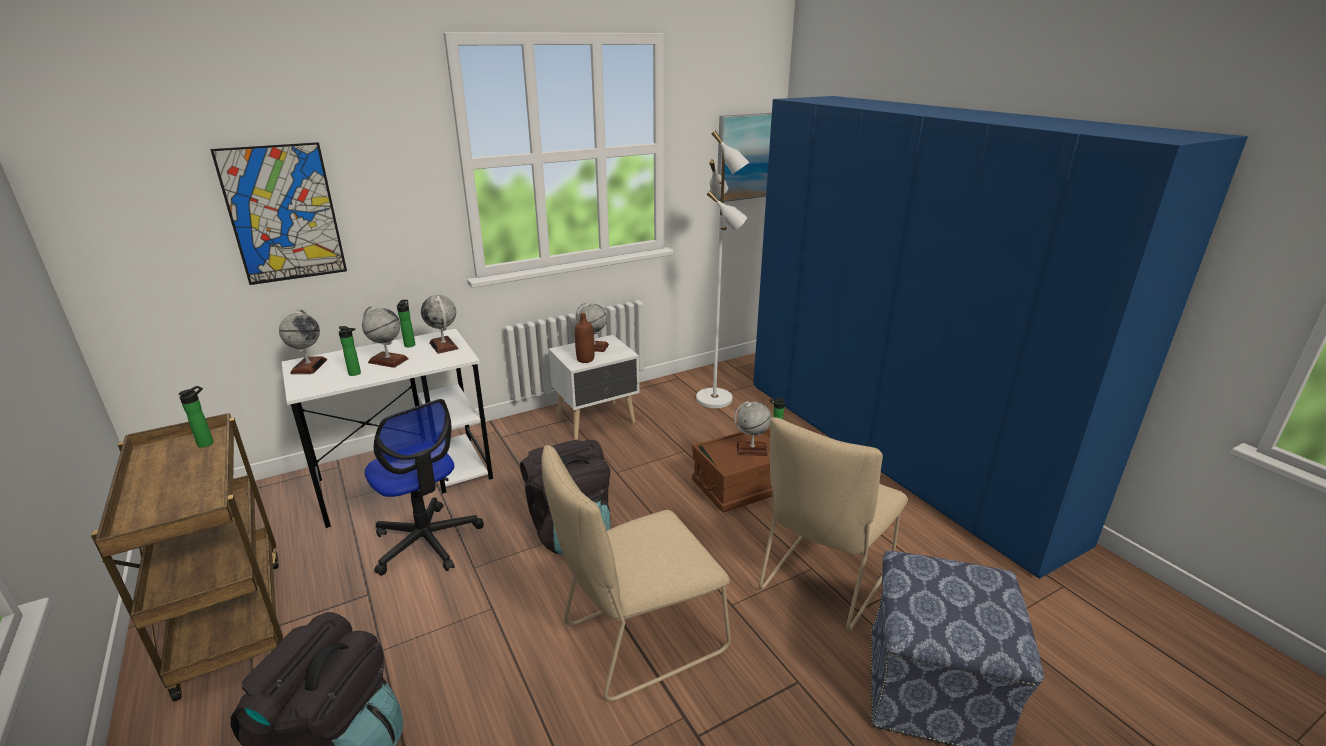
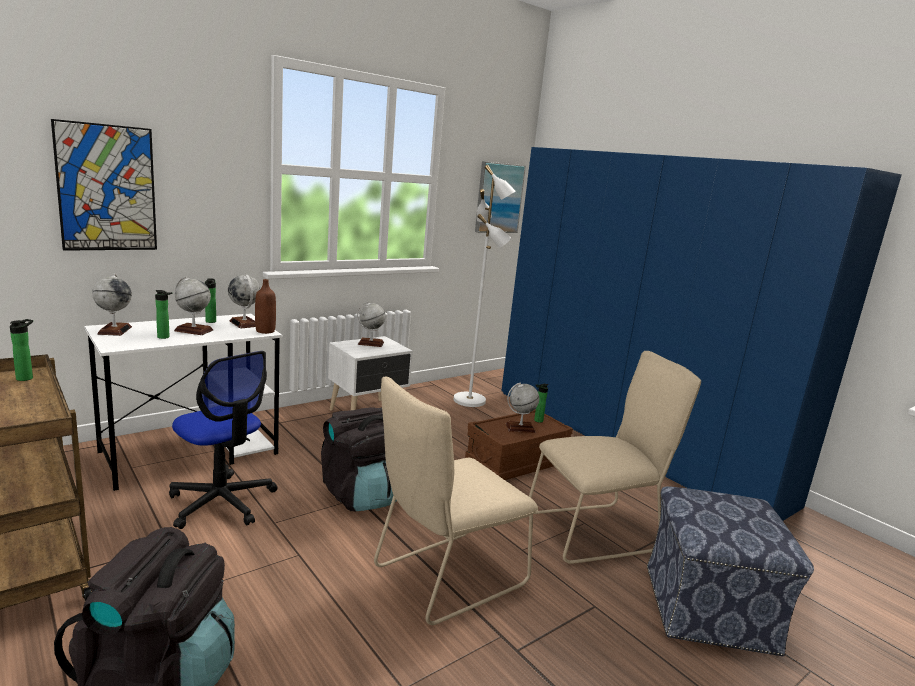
camera: 10 degrees left, 10 degrees down
(585, 359) = (366, 351): brown bottle -> brown bottle (265, 331)
(823, 581) = (596, 532): beige chair -> beige chair turned 135 degrees counterclockwise

